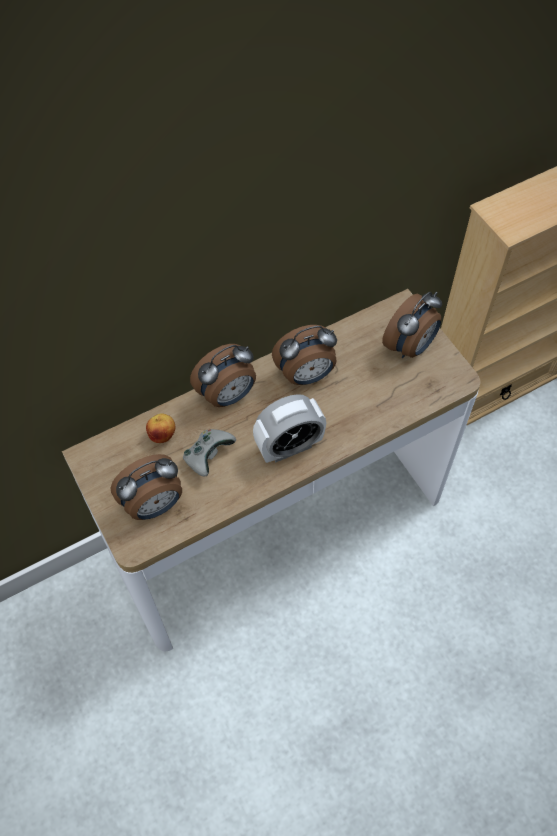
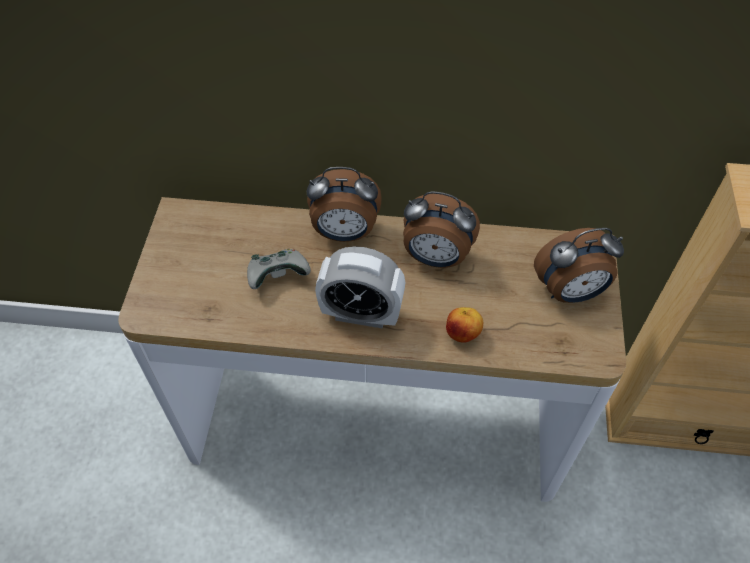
camera: 35 degrees right, 5 degrees down
(154, 505) = (193, 289): alarm clock -> none
(162, 435) = (255, 233): apple -> apple (462, 334)

